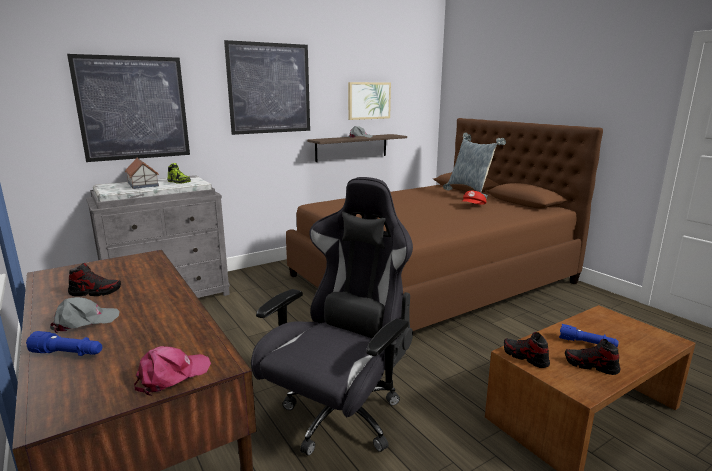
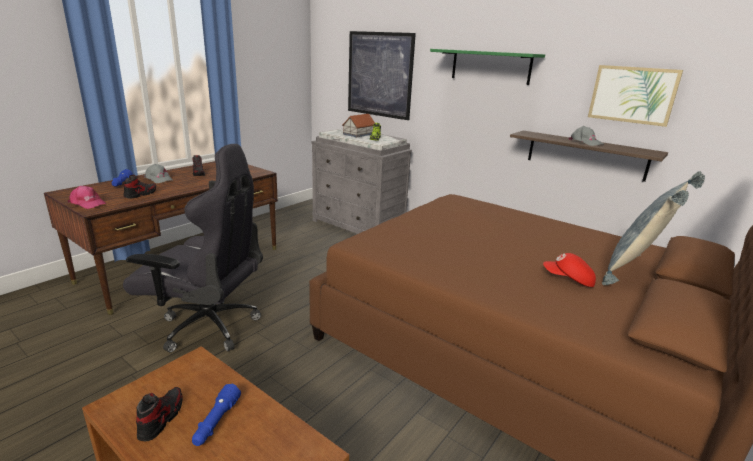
camera: 70 degrees right, 5 degrees up
(269, 88) = (490, 66): picture -> green shelf
(525, 357) = (185, 367): shoe -> shoe (140, 194)

